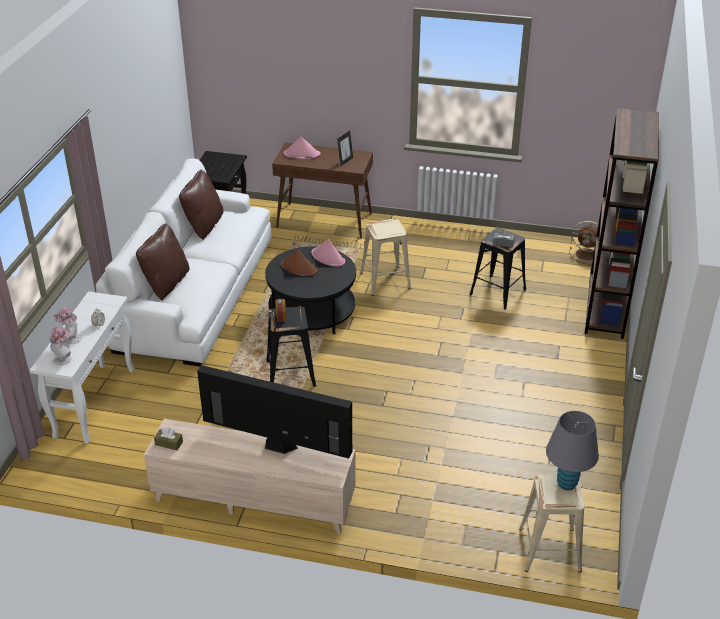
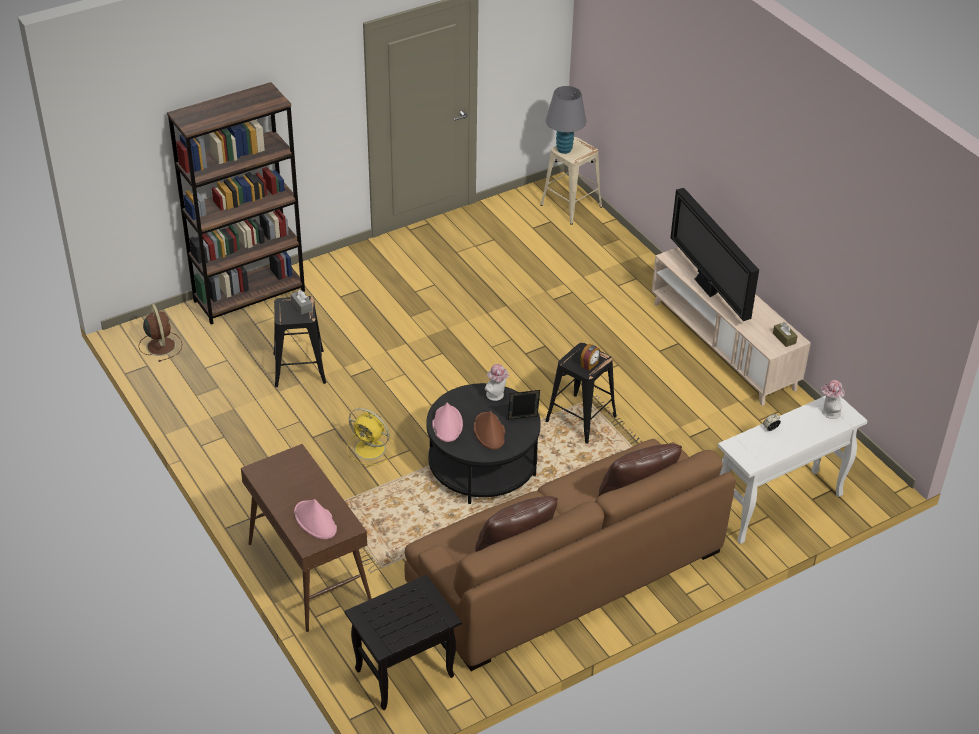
camera: 135 degrees left, 5 degrees up
(70, 339) = (808, 429): hat -> hat (497, 395)
(196, 293) = (565, 569): white sofa -> brown sofa
(345, 161) = (290, 474): picture frame -> picture frame (523, 419)
(385, 281) = (371, 449): beige stool -> yellow fan

